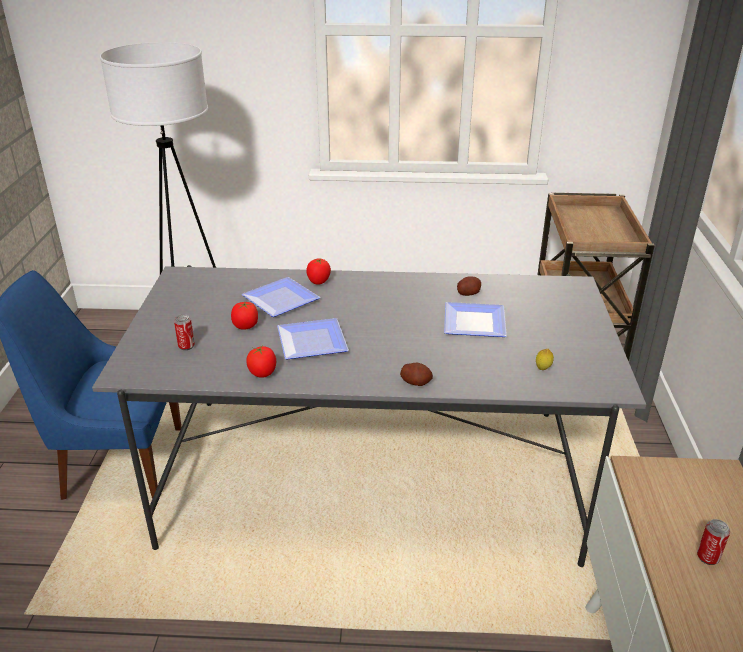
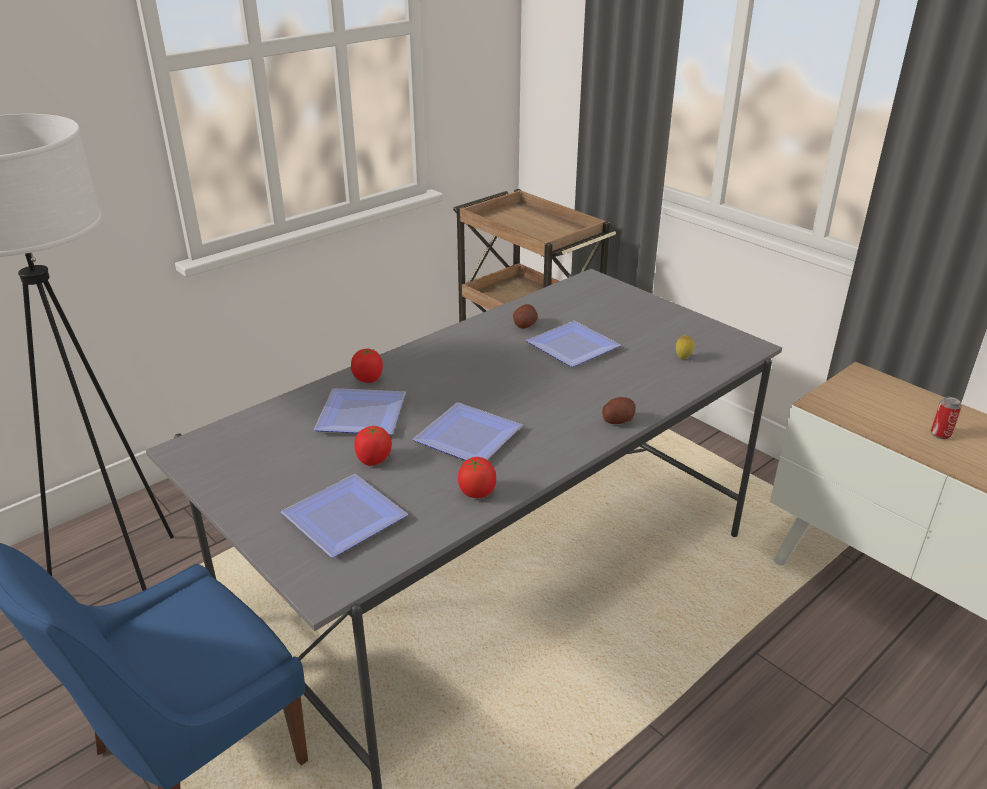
camera: 45 degrees left, 0 degrees up
(186, 346) = (345, 515): can -> plate

